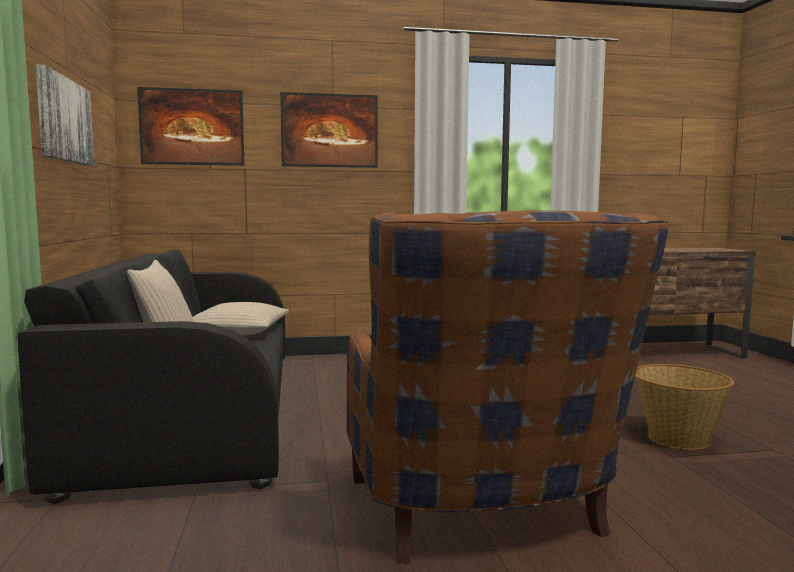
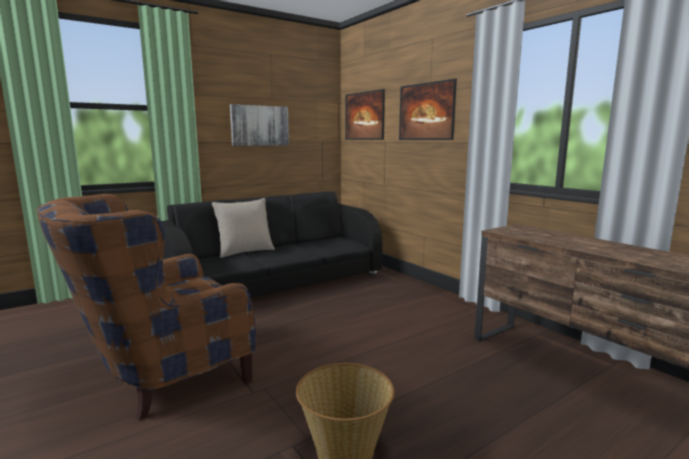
camera: 65 degrees right, 5 degrees up
(237, 332) = (329, 245): beige pillow -> none

